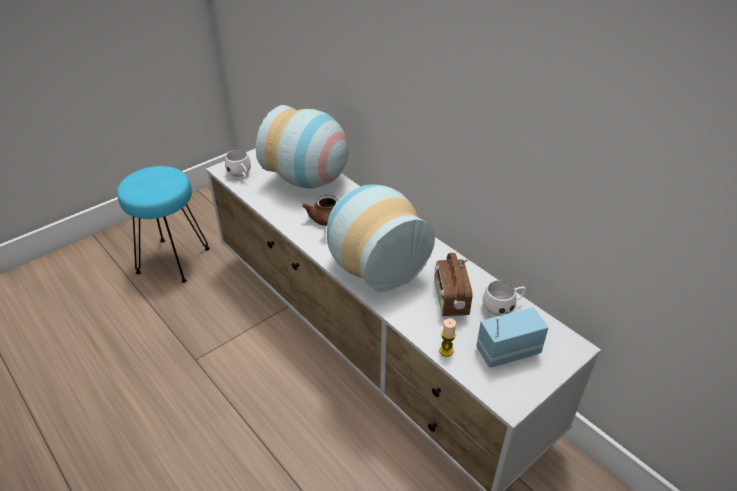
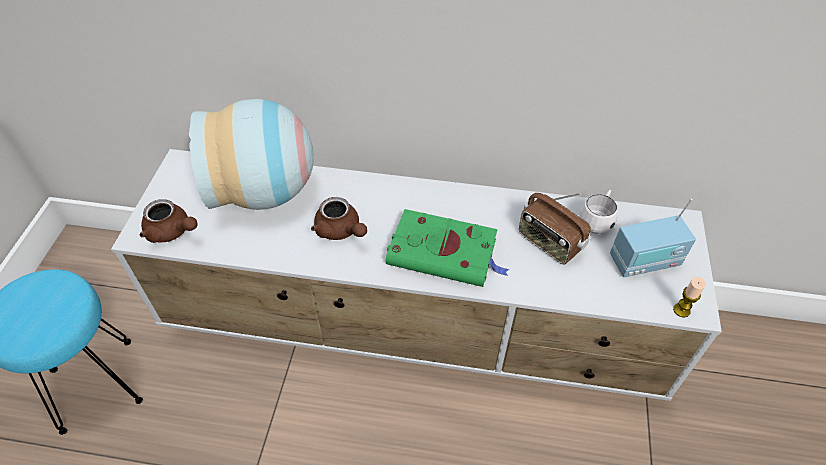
camera: 40 degrees left, 10 degrees up
(241, 175) = (172, 232): white mug -> brown teapot
(374, 266) = (445, 253): vase -> green book
(446, 351) = (601, 297): candle -> candle (681, 310)
(507, 351) = (644, 262): radio -> radio turned 135 degrees counterclockwise

